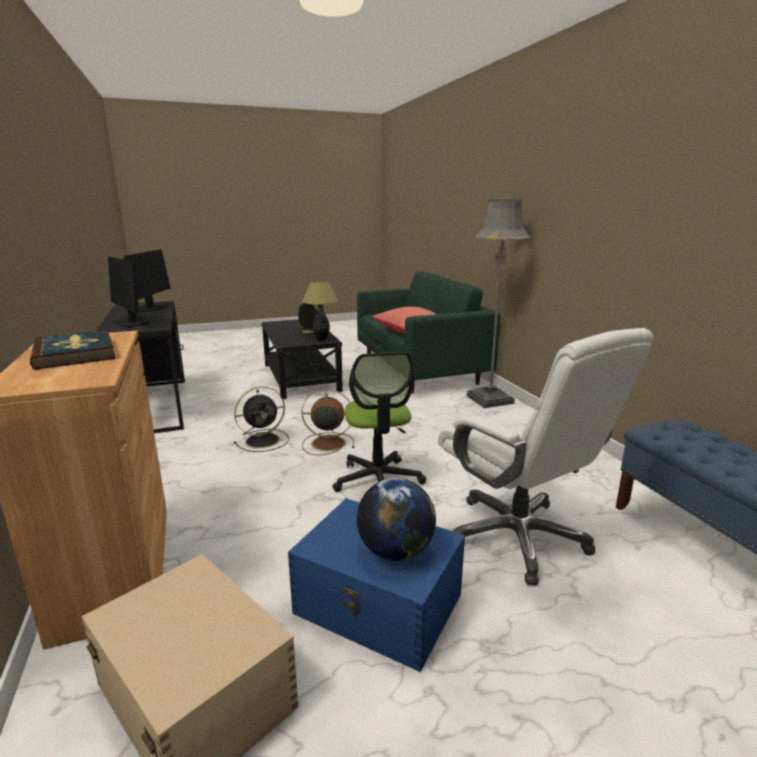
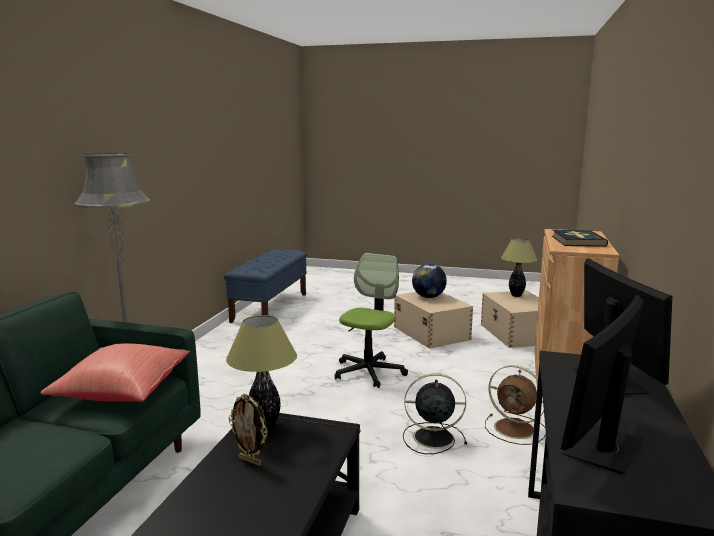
camera: 145 degrees left, 5 degrees down
(192, 660) = (516, 295): none -> table lamp
(326, 443) = (372, 413): brown fan -> brown fan (516, 429)
(379, 605) = (431, 332): blue storage box -> beige storage box
(518, 536) = (336, 331): white office chair -> none

